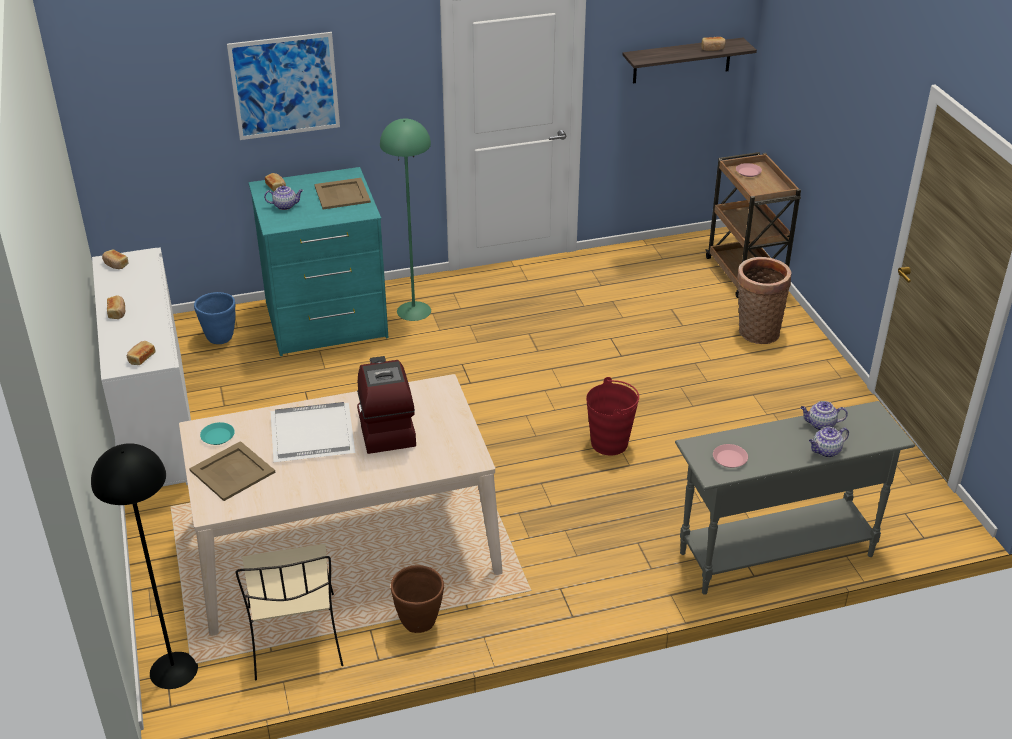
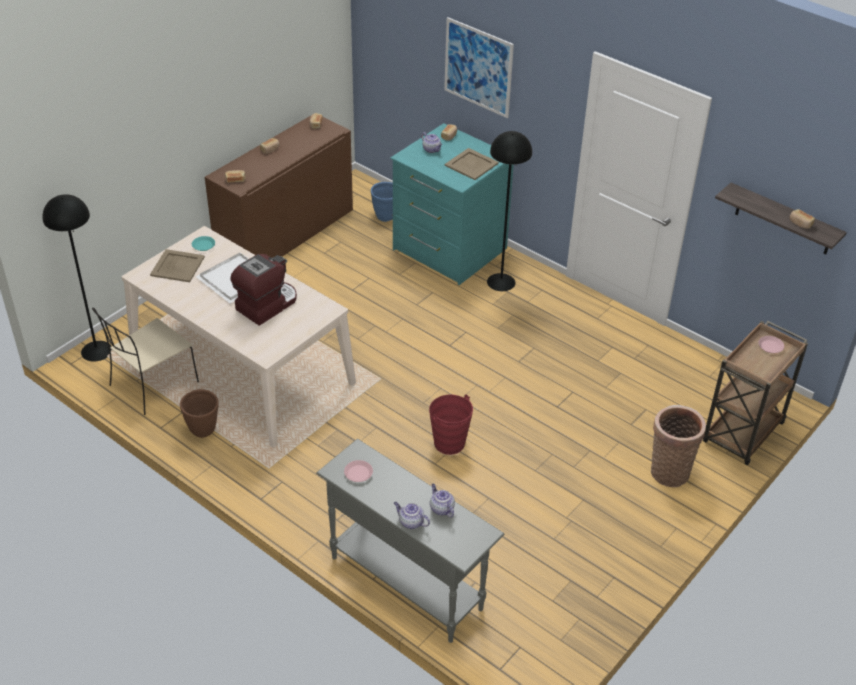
camera: 55 degrees right, 5 degrees up
(156, 421) = (285, 235): white cabinet -> brown cabinet
(414, 311) = (500, 282): green floor lamp -> black floor lamp

